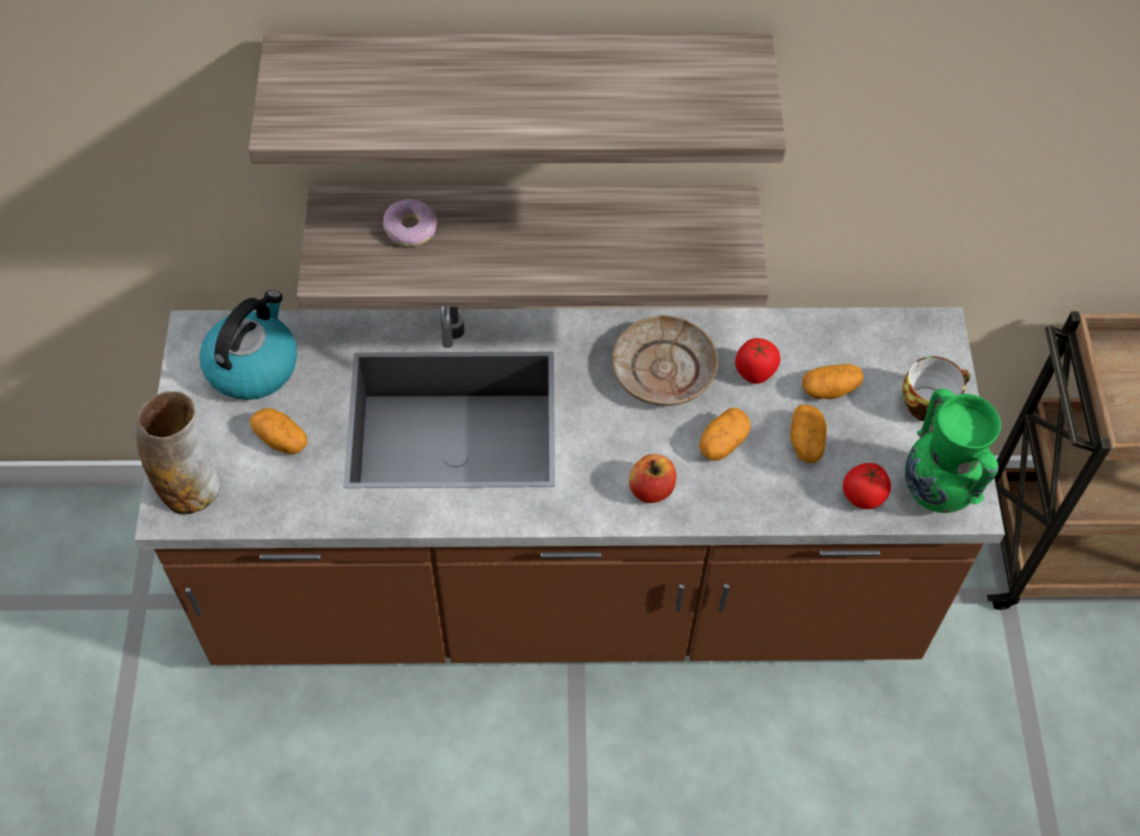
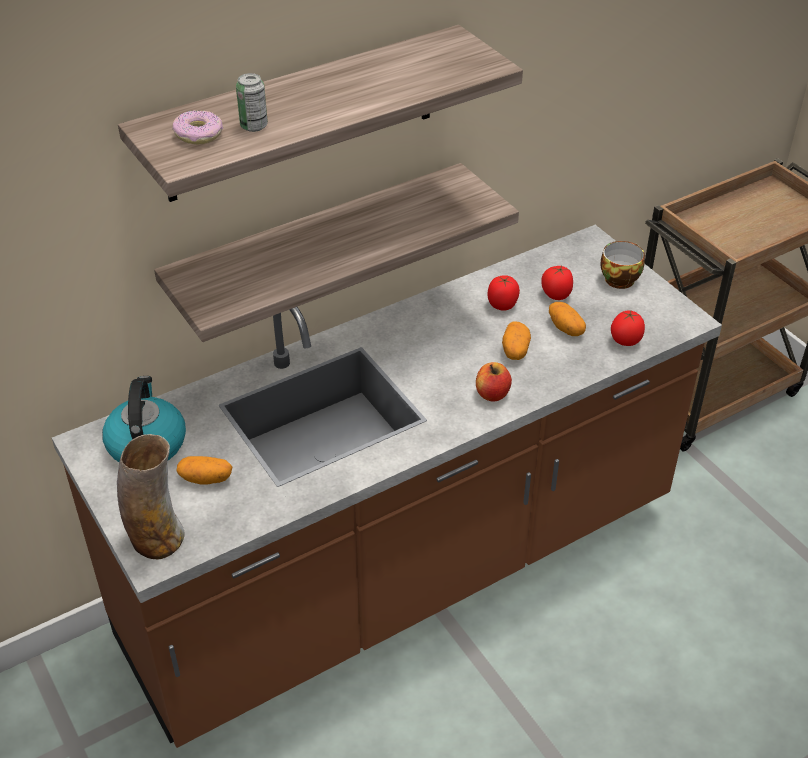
camera: 30 degrees left, 15 degrees down
(400, 103) = (254, 126): none -> can
(411, 228) = (251, 263): donut -> donut (199, 134)
(663, 371) = (443, 328): beige plate -> none
(830, 389) = (556, 295): potato -> tomato
(936, 494) = (665, 321): green vase -> none

